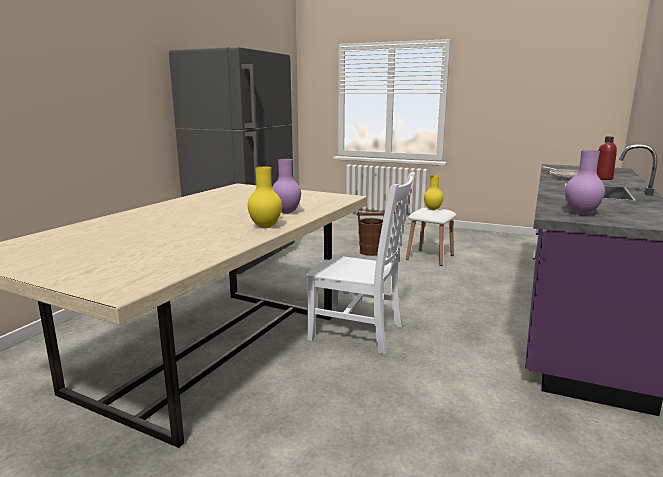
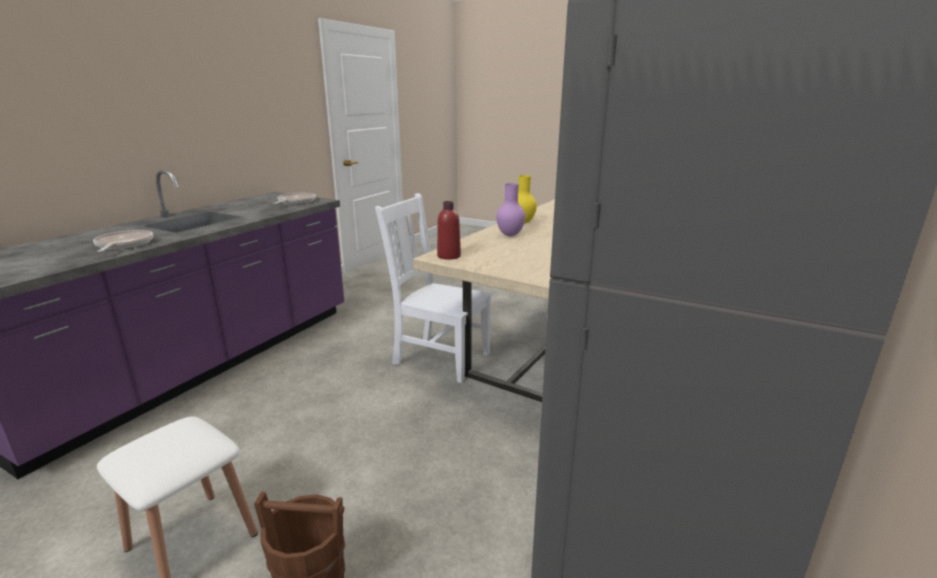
camera: 175 degrees left, 5 degrees up
(432, 209) = (165, 445): yellow vase -> none
(581, 213) = (295, 202): purple vase -> frying pan
(603, 178) = (89, 241): red bottle -> red bottle (449, 256)

